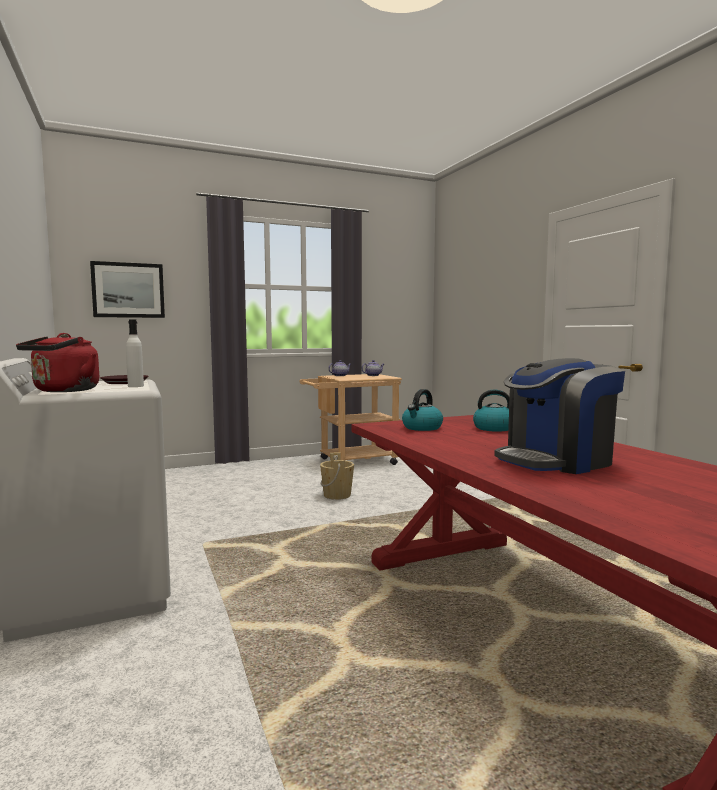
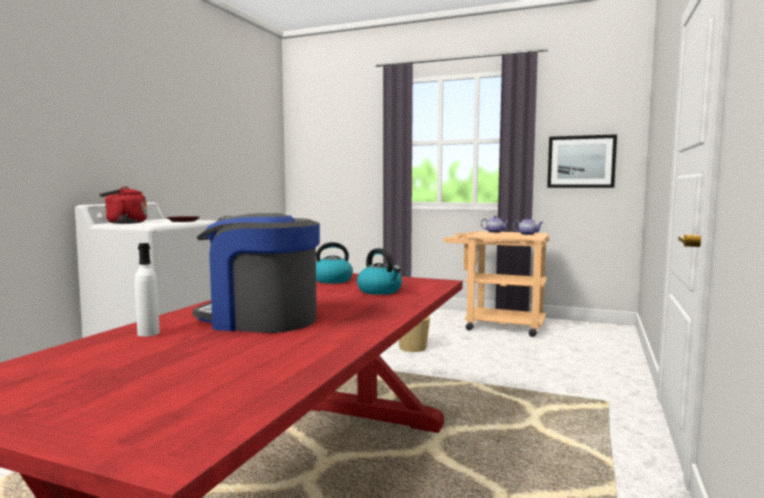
camera: 45 degrees right, 0 degrees up
(128, 290) = (329, 152): picture -> picture (581, 162)
(135, 386) = (166, 223): white bottle -> white bottle (148, 333)

